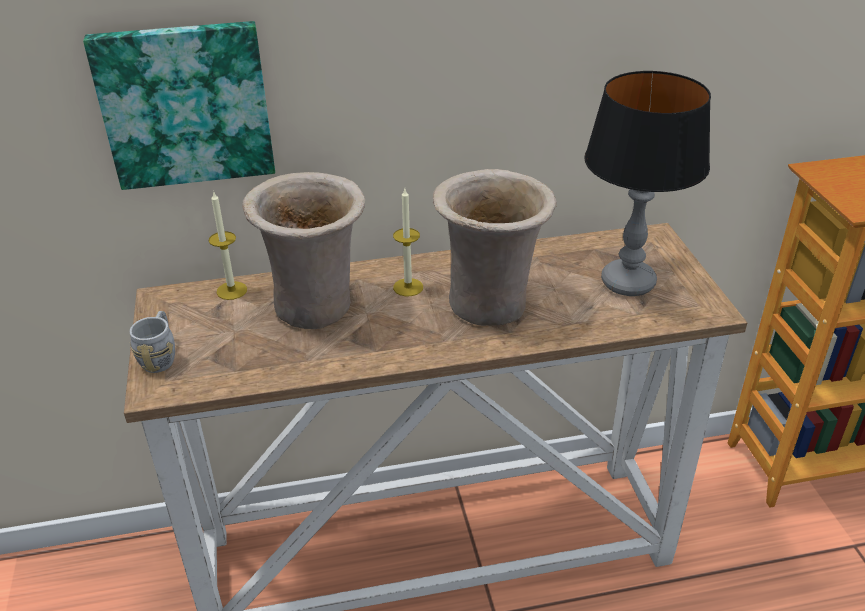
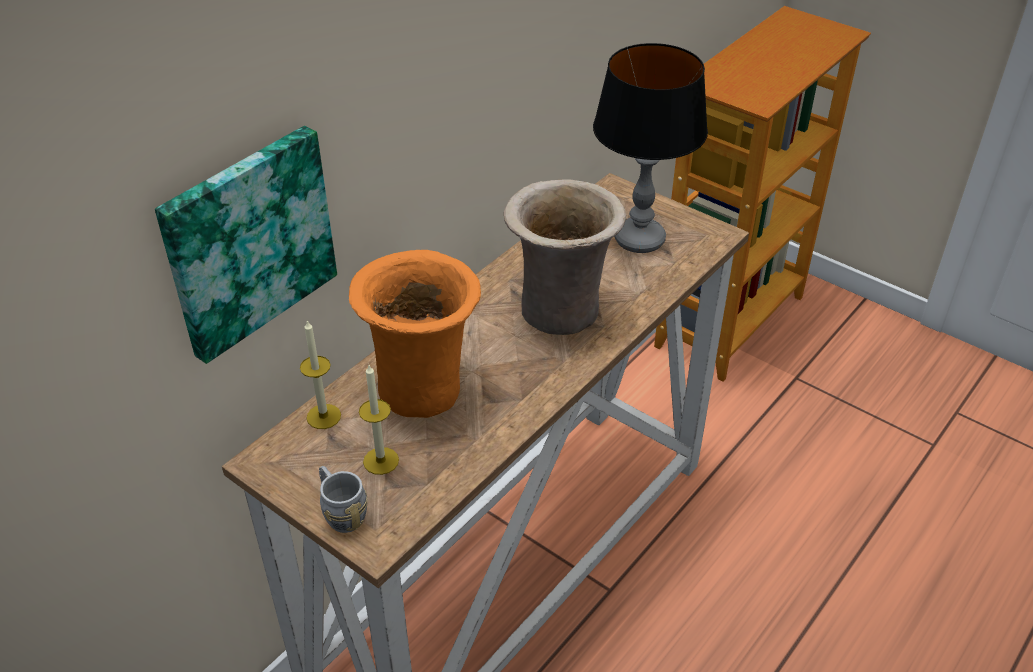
camera: 40 degrees left, 5 degrees up
(317, 306) = (422, 388): beige vase -> orange vase
(408, 287) = (478, 330): candle -> candle (381, 461)

